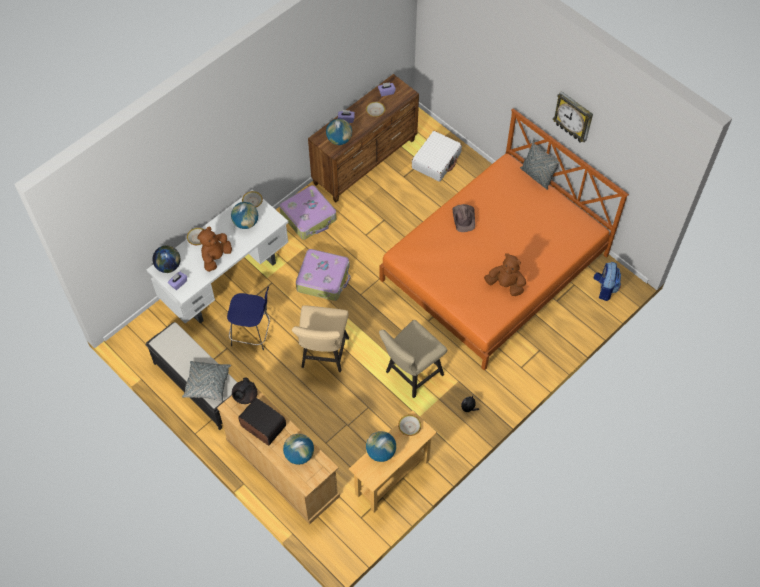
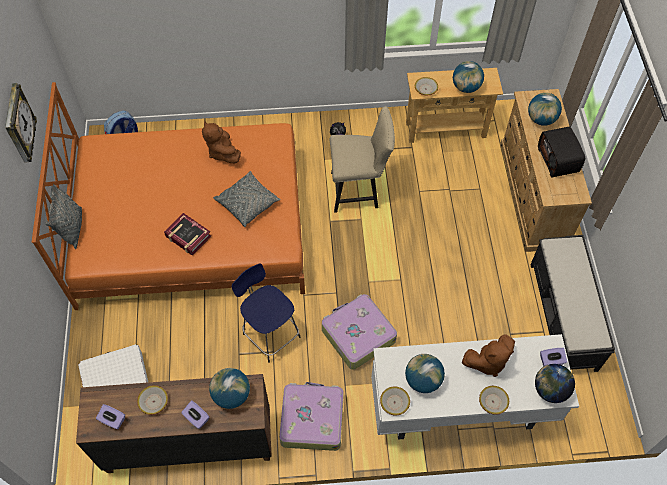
camera: 140 degrees left, 0 degrees up
(207, 384) = (574, 261): grey pillow -> grey pillow (247, 203)
(245, 396) = (557, 195): black teapot -> none
(252, 334) = (474, 330): blue stool -> blue stool (270, 334)
(323, 356) = (422, 260): beige chair -> none
(464, 218) = (188, 237): brown hat -> book

